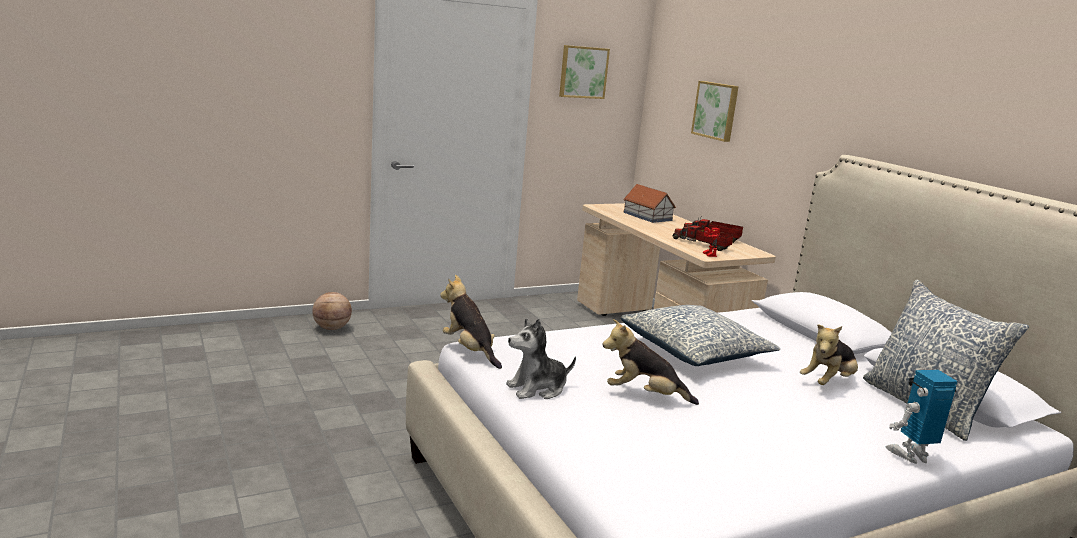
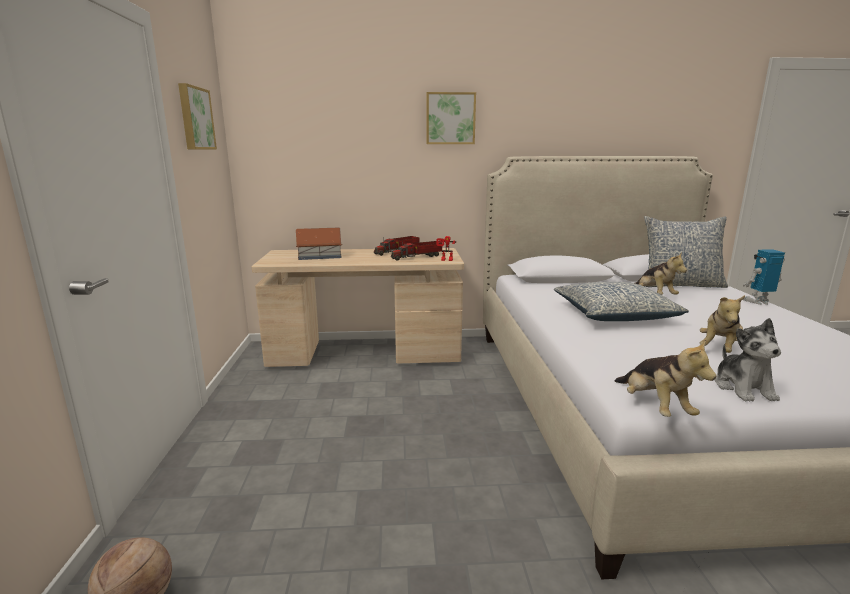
camera: 65 degrees left, 0 degrees up
(469, 350) = (654, 407): plush toy -> plush toy turned 90 degrees counterclockwise
(716, 110) = (347, 145): picture -> picture (450, 118)
(911, 456) = (758, 302): toy robot -> toy robot turned 75 degrees clockwise

